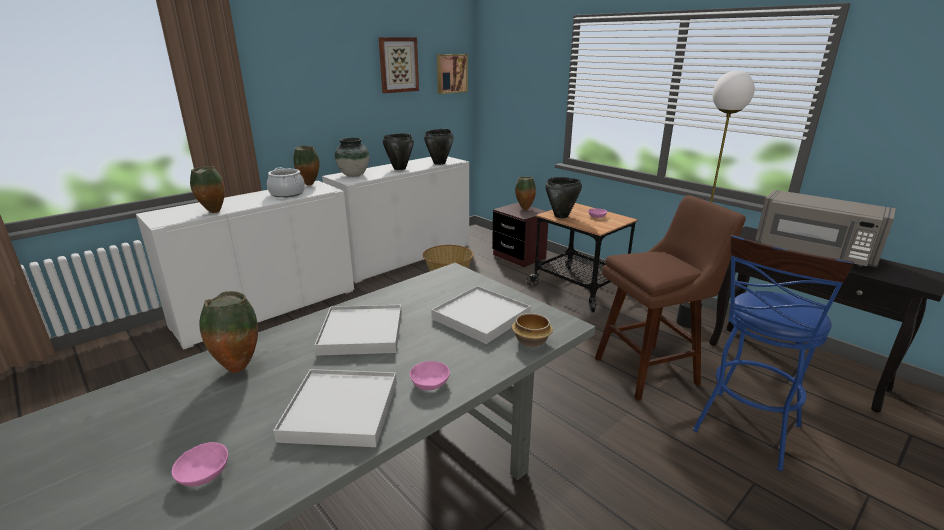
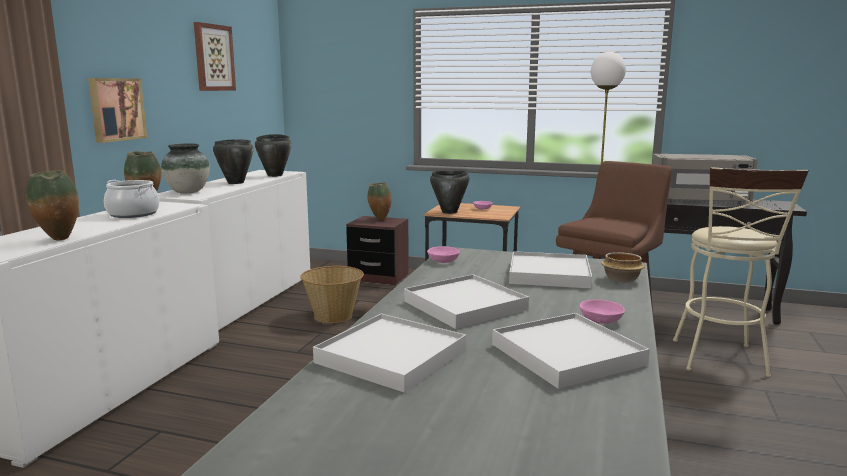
camera: 30 degrees left, 10 degrees down
(202, 473) = (538, 428): pink bowl -> pink bowl (442, 261)
(238, 367) = (391, 356): vase -> white tray
(451, 73) = (261, 73): picture -> picture (116, 109)
(744, 433) = (721, 361): blue stool -> beige stool

